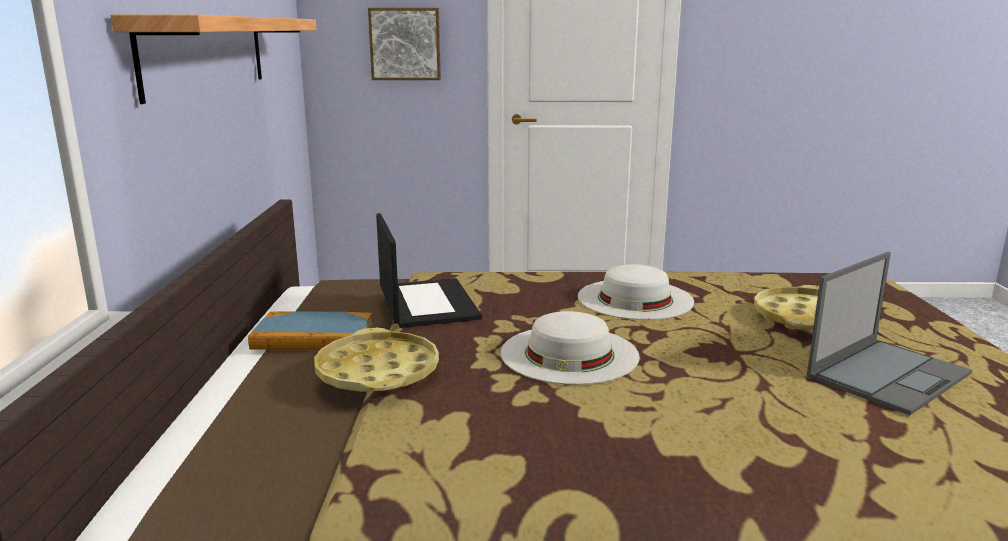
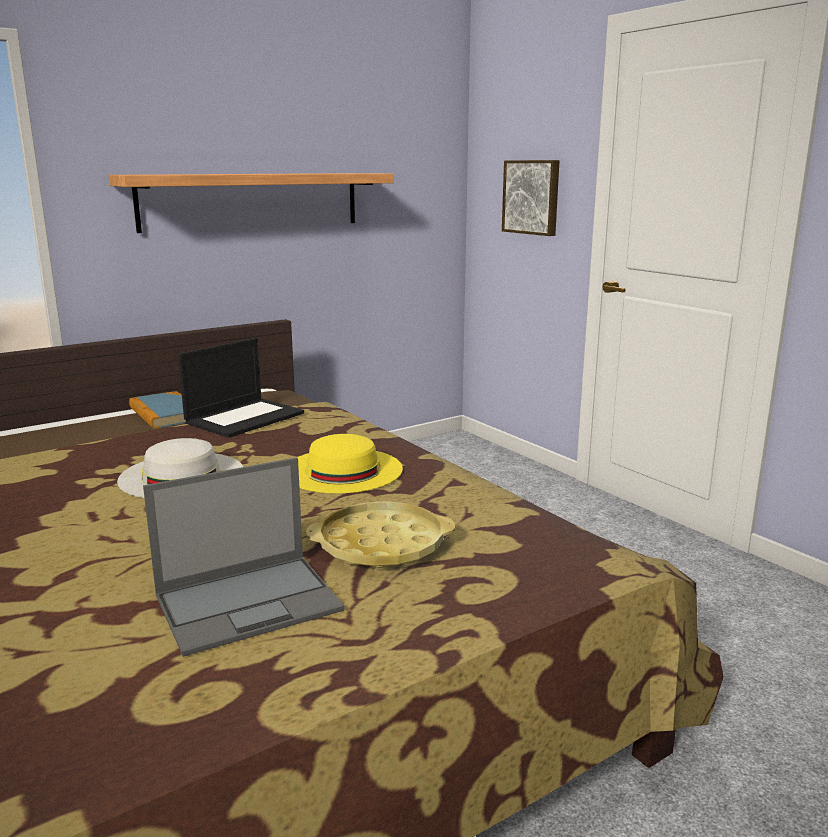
camera: 55 degrees right, 0 degrees up
(377, 372) = (103, 438): yellow tray -> none
(635, 298) = (343, 470): white hat -> yellow hat
(888, 374) = (250, 602): laptop -> laptop turned 45 degrees counterclockwise

